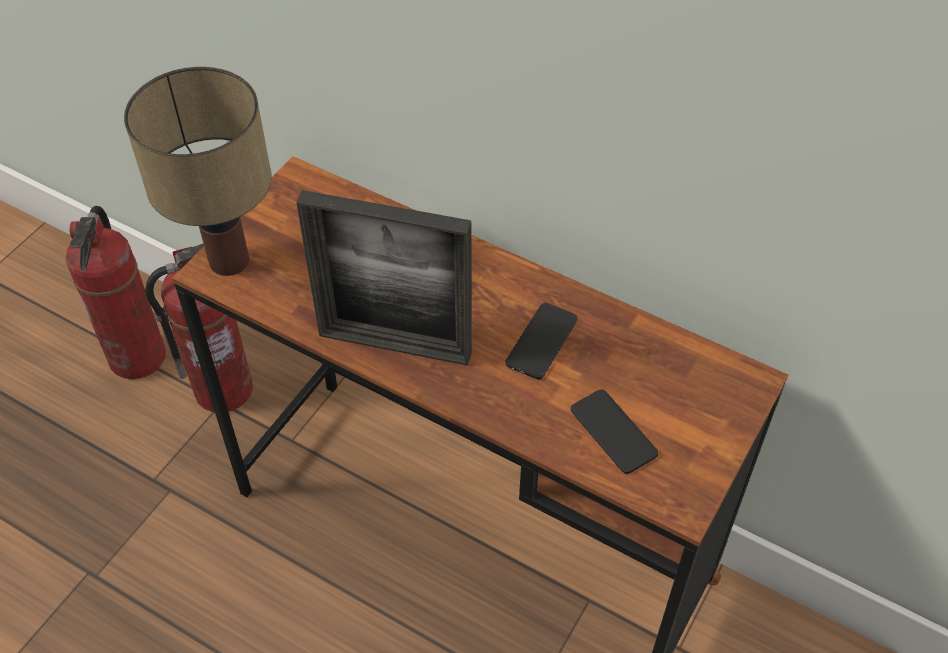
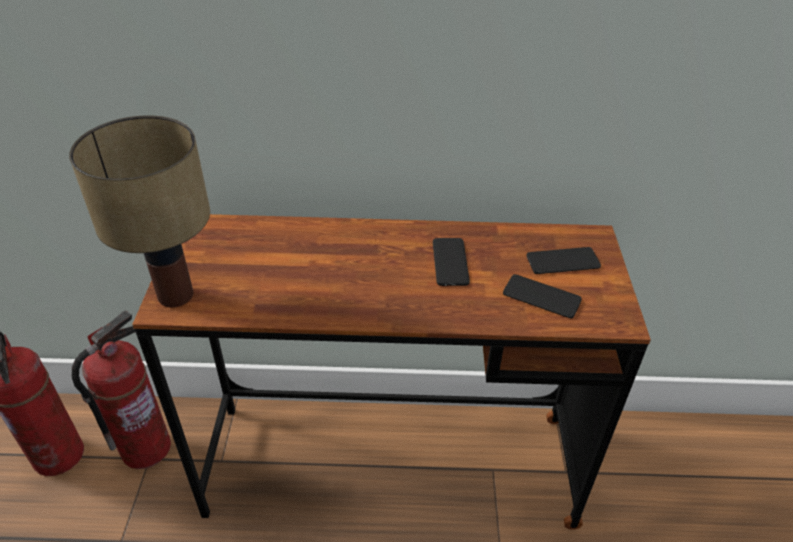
camera: 30 degrees left, 10 degrees down
(395, 344) = (349, 302): picture frame -> none
(678, 397) = (563, 261): none -> phone

